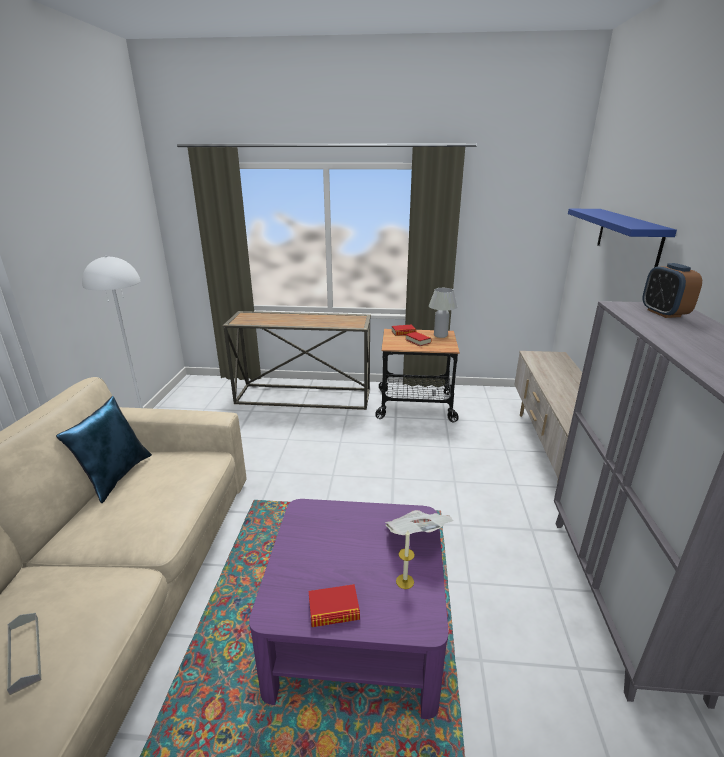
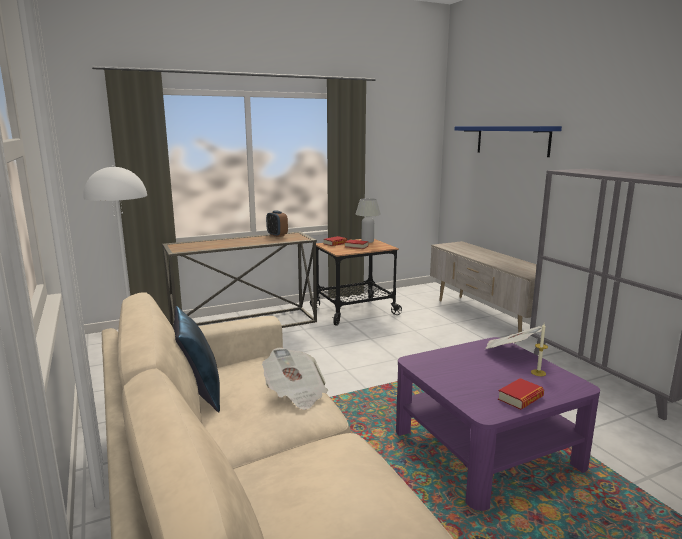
camera: 30 degrees left, 10 degrees down
(24, 653) = (338, 503): grey tray -> none
(164, 508) = (295, 393): none -> newspaper
(663, 313) = (591, 171): alarm clock -> alarm clock (277, 235)

